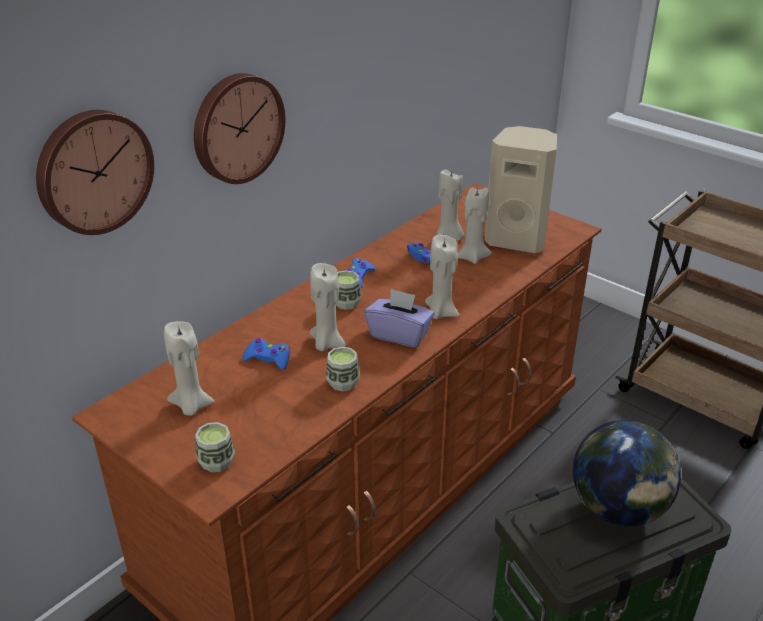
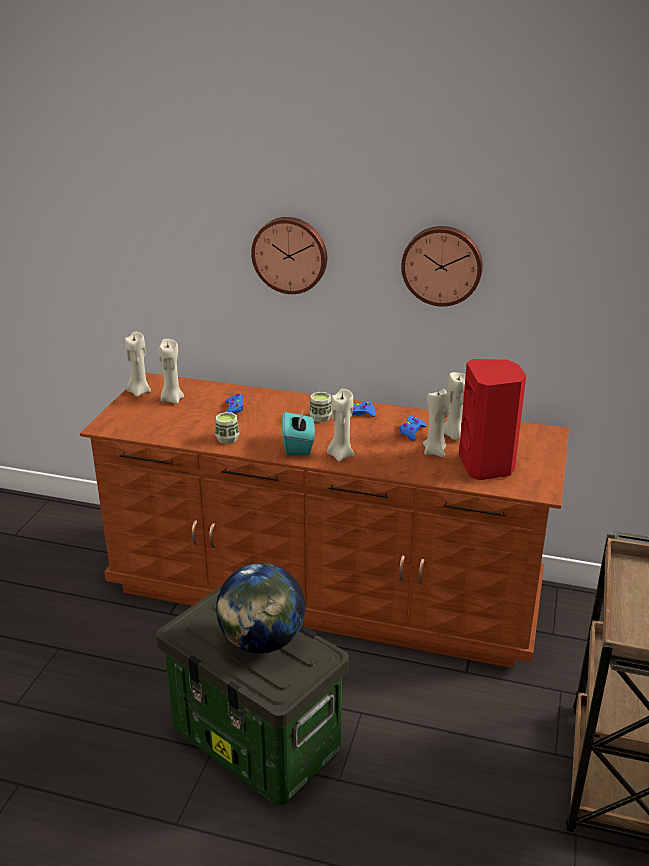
camera: 65 degrees right, 5 degrees down
(93, 171) = (182, 236): wall clock -> wall clock (442, 265)
(216, 462) = (128, 421): cup -> none
(326, 343) = (266, 423): beige candle -> beige candle (139, 392)
(399, 334) = (298, 446): purple tissue box -> turquoise tissue box
(517, 239) = (487, 466): beige speaker -> red speaker

